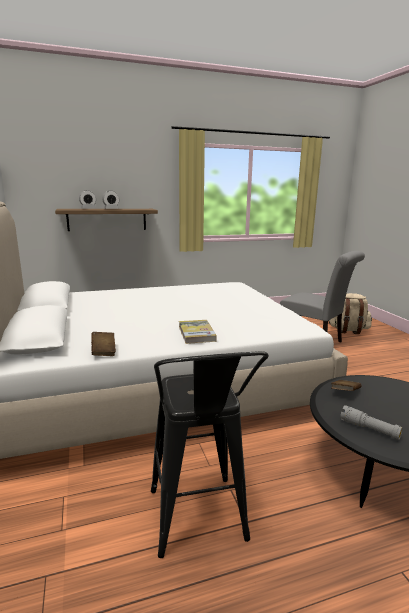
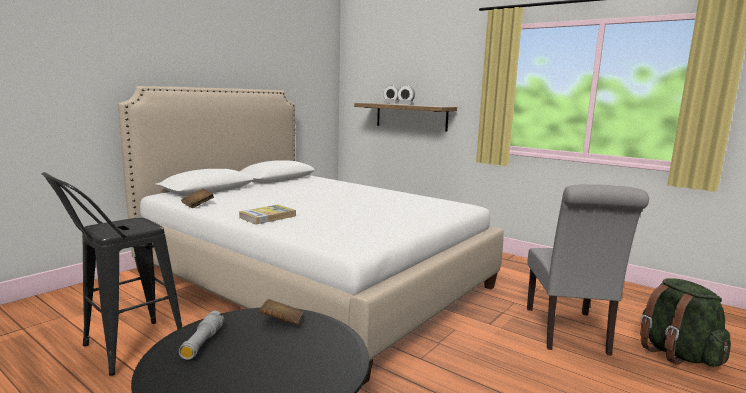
camera: 55 degrees right, 5 degrees down
(348, 330) = (676, 354): beige backpack -> green backpack

